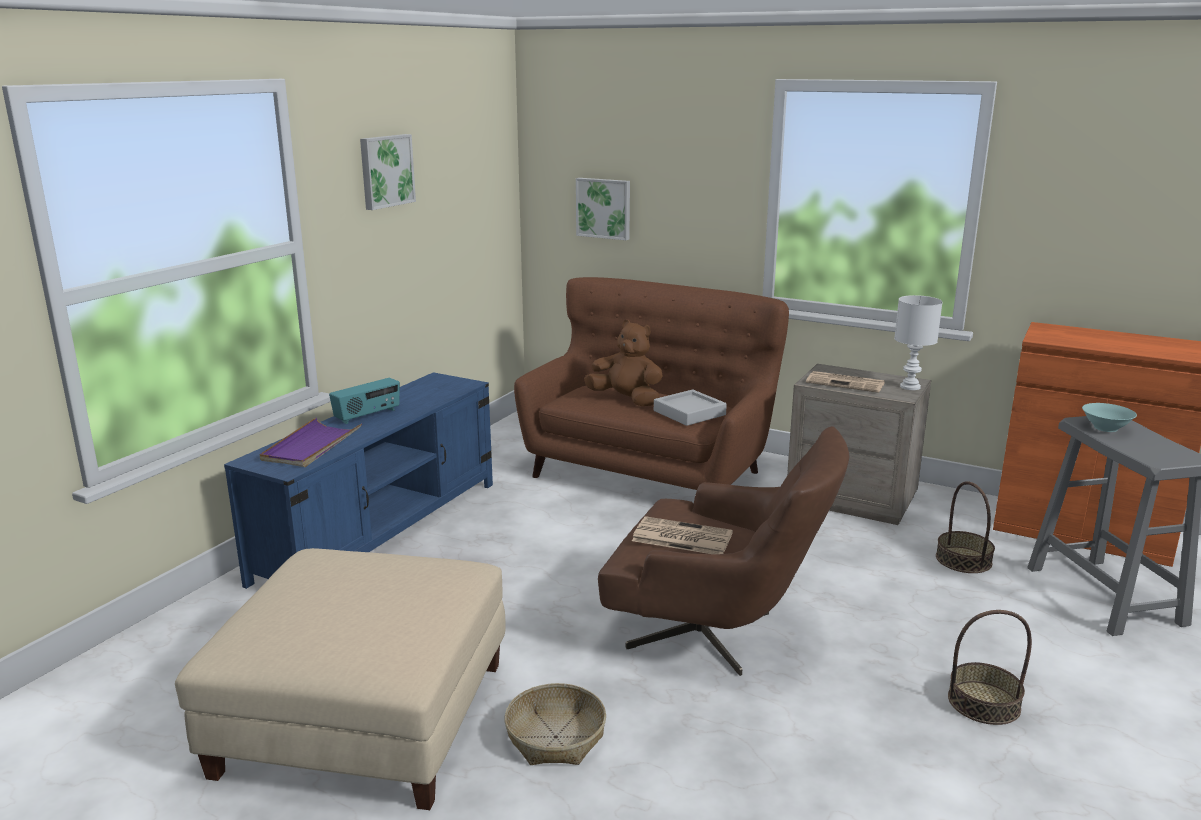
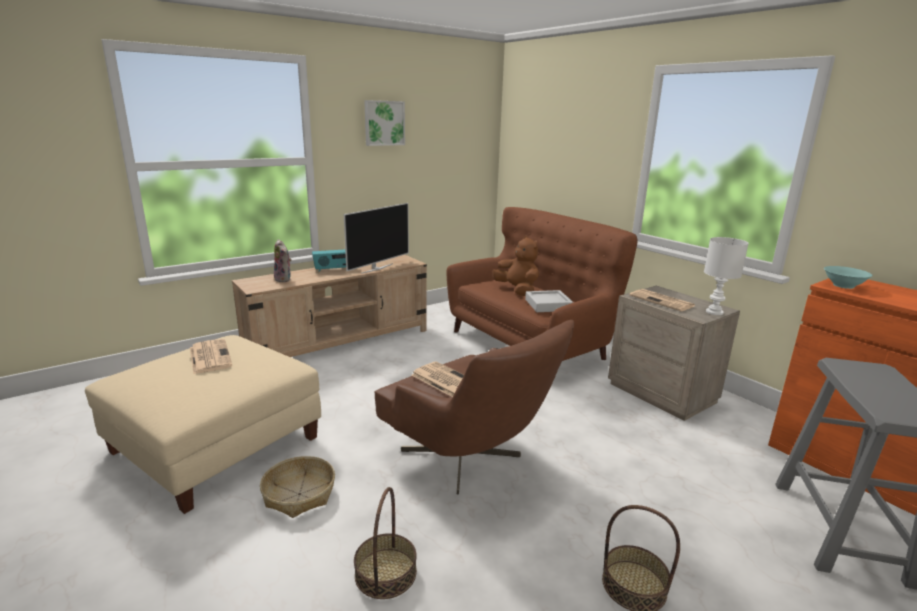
camera: 25 degrees right, 0 degrees up
(311, 446) = (284, 279): purple tray -> plush toy
(335, 585) = (209, 356): none -> newspaper
(381, 530) = (340, 342): blue tv stand -> beige tv stand
(427, 402) = (376, 268): none -> television
(604, 208) = (542, 163): picture -> none
(963, 560) = (719, 462): basket -> basket (386, 573)
(1105, 428) = (860, 373): turquoise bowl -> turquoise bowl (842, 285)

